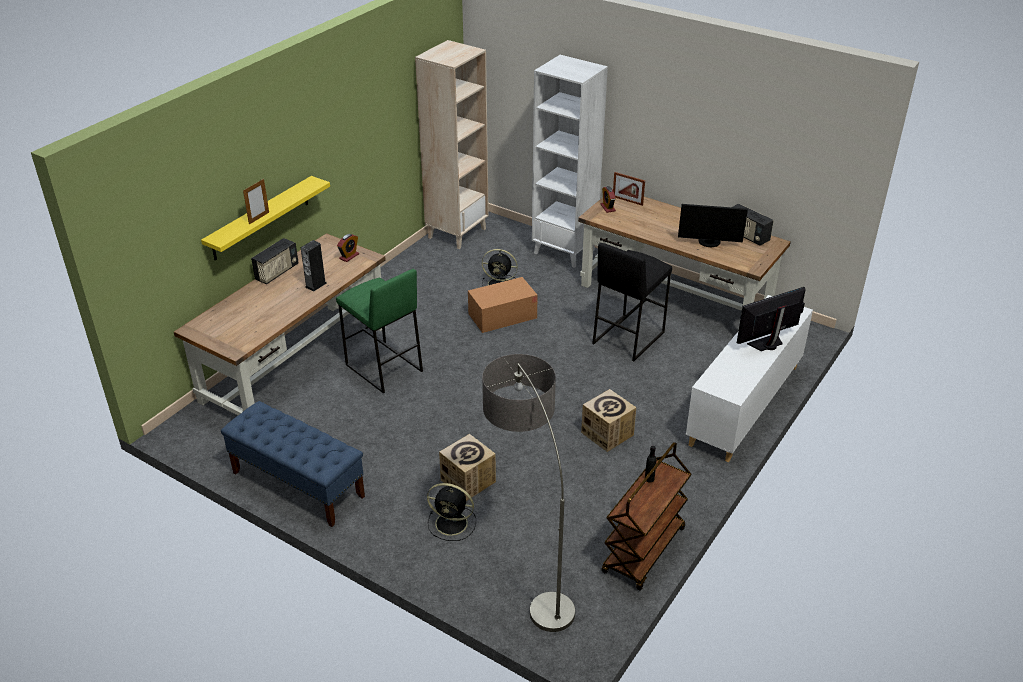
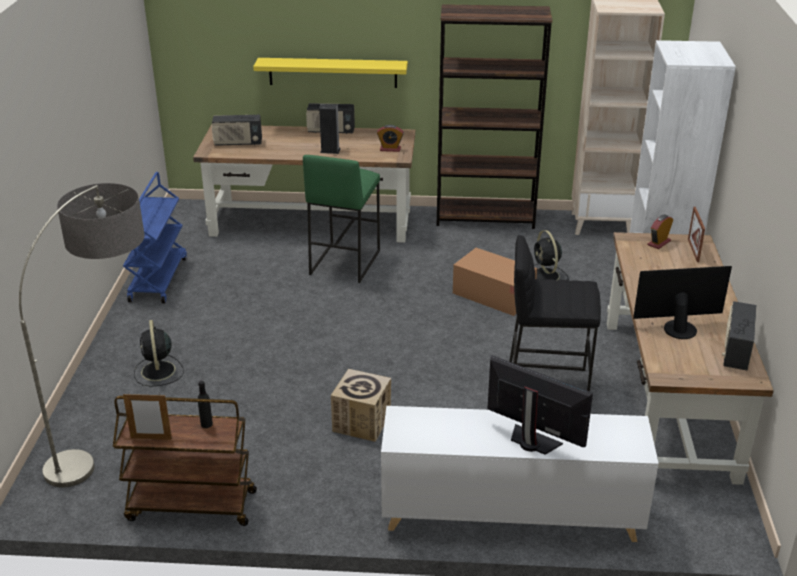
camera: 60 degrees right, 5 degrees down
(238, 328) = (238, 143): none -> radio
(259, 218) = (312, 64): picture frame -> picture frame (151, 438)
(297, 484) = (158, 279): blue bench -> blue cart
(391, 276) = (485, 217): none -> brown bookcase
(468, 481) = (222, 360): cardboard box -> none
(709, 243) = (678, 328): monitor -> monitor turned 105 degrees clockwise

